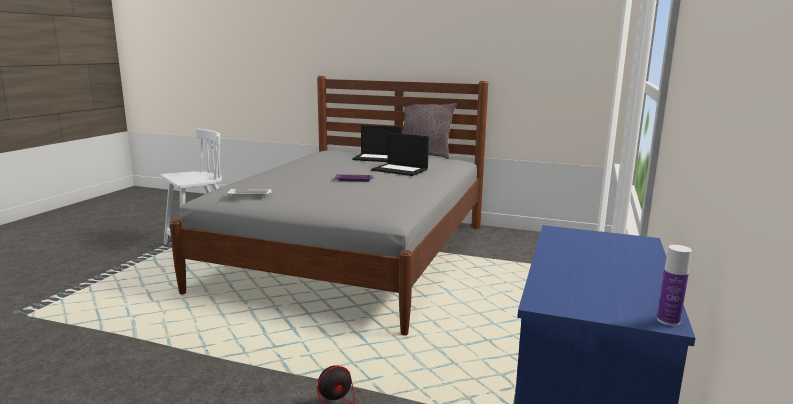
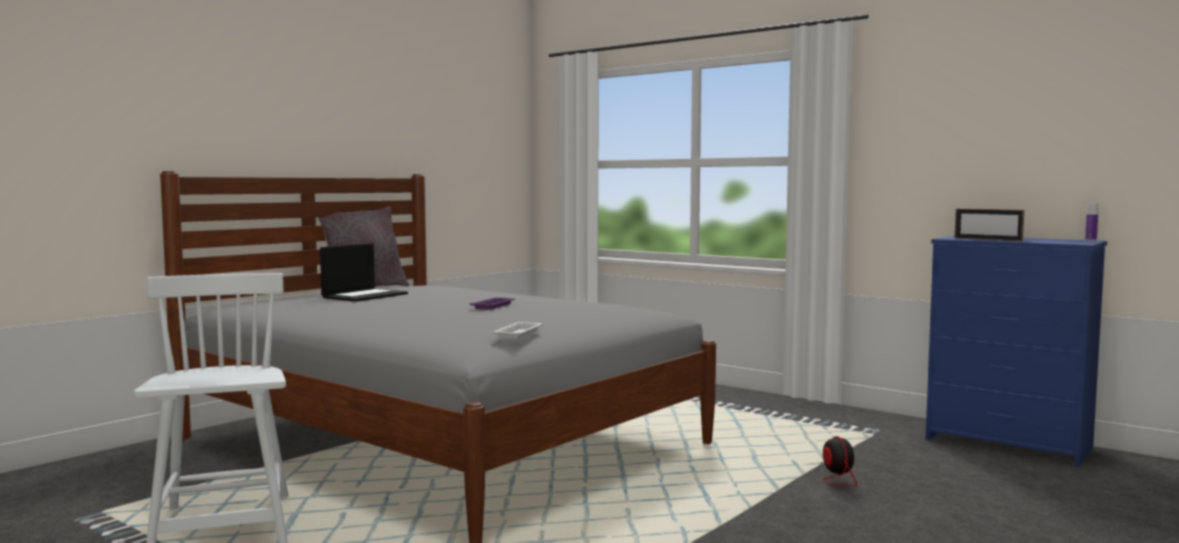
camera: 70 degrees left, 10 degrees down
(400, 170) = (461, 295): laptop -> none
(565, 250) = (987, 239): none -> picture frame

